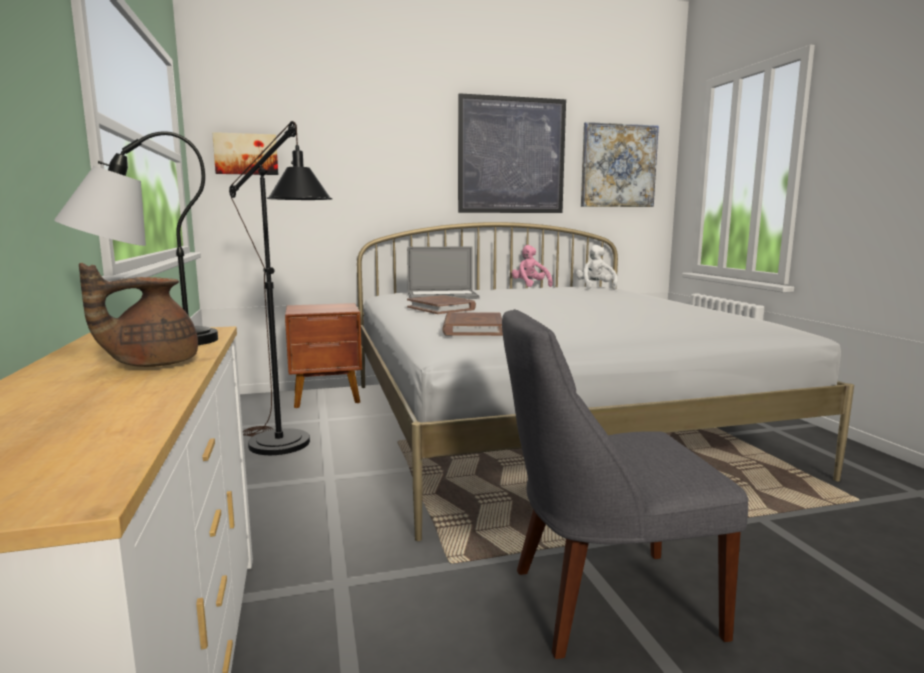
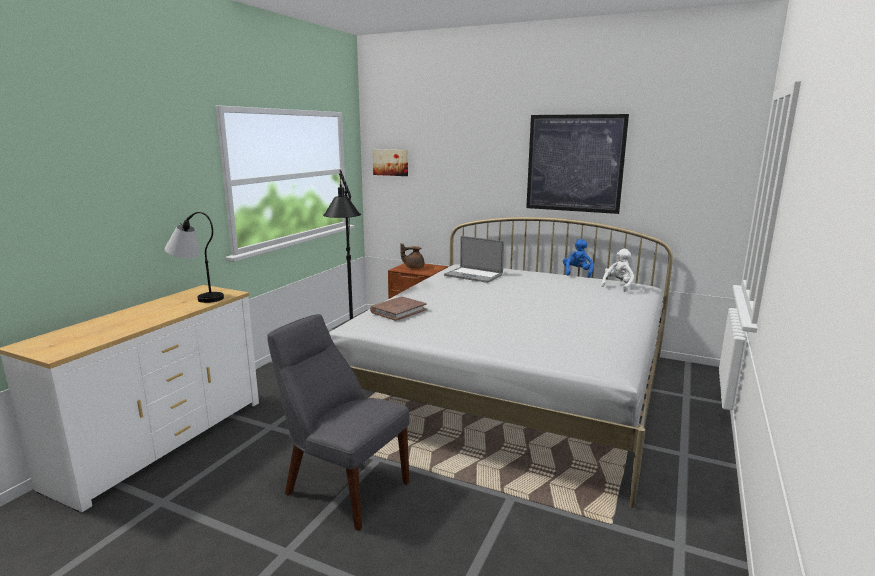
camera: 40 degrees right, 5 degrees up
(152, 364) = (171, 310): brown teapot -> brown teapot (413, 267)
(441, 308) = (436, 288): brown book -> none
(530, 285) = (577, 273): pink plush toy -> blue plush toy
(618, 166) = (683, 173): picture -> none

